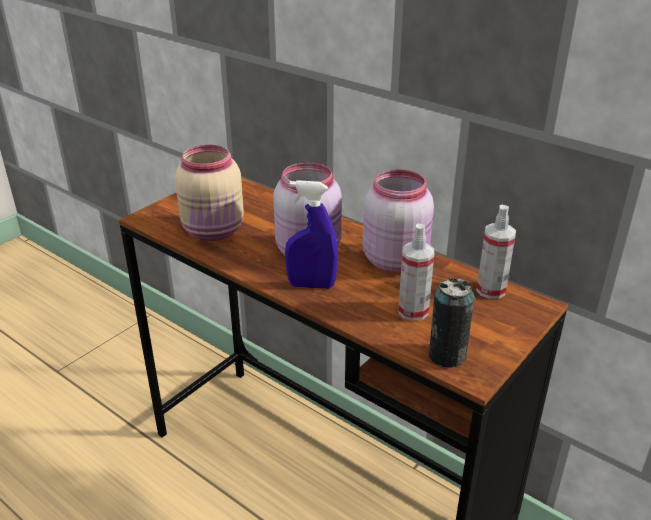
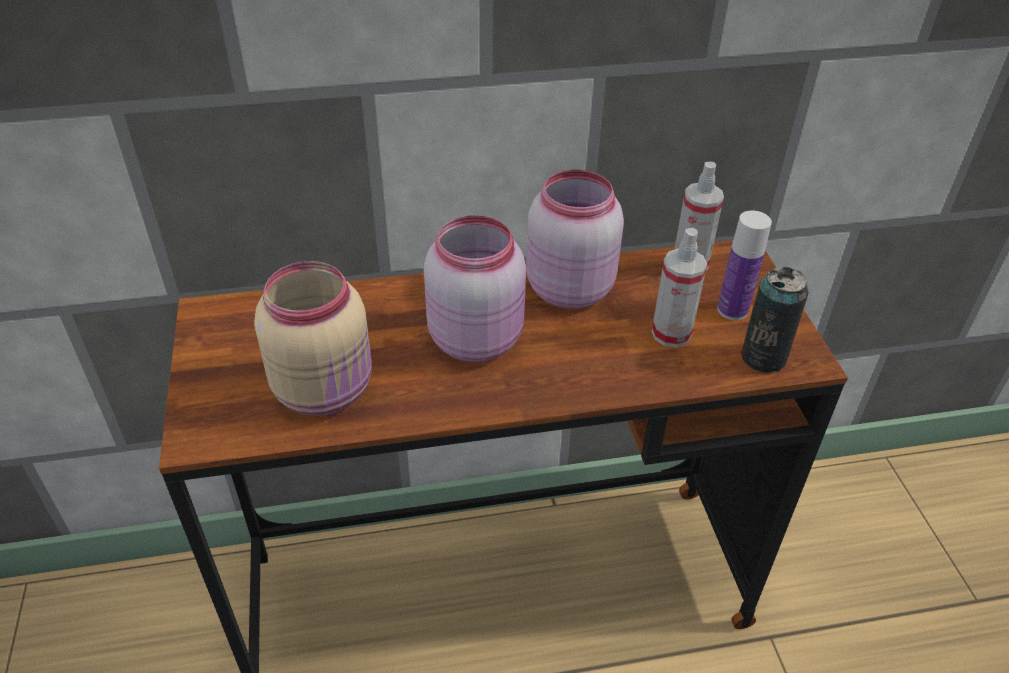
camera: 50 degrees left, 10 degrees up
(311, 285) = (545, 376): blue spray bottle -> none
(473, 324) = (732, 310): none -> bottle

